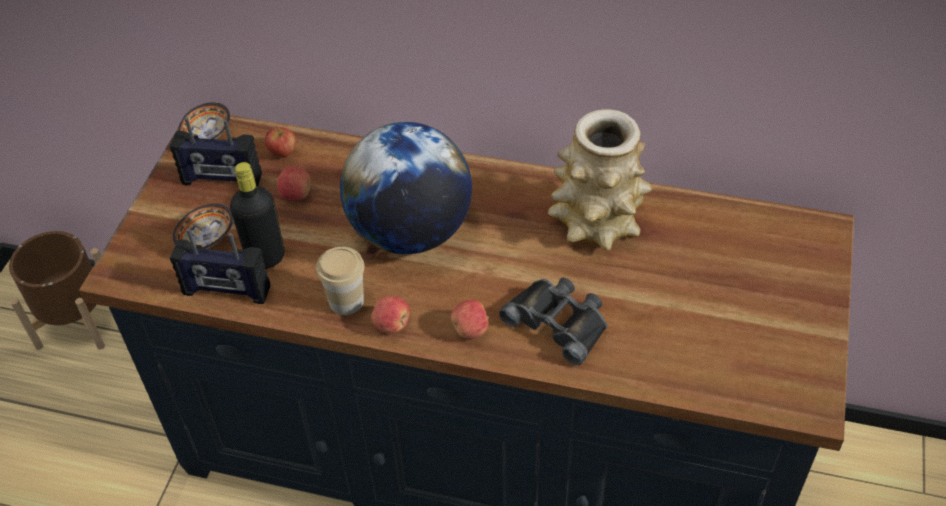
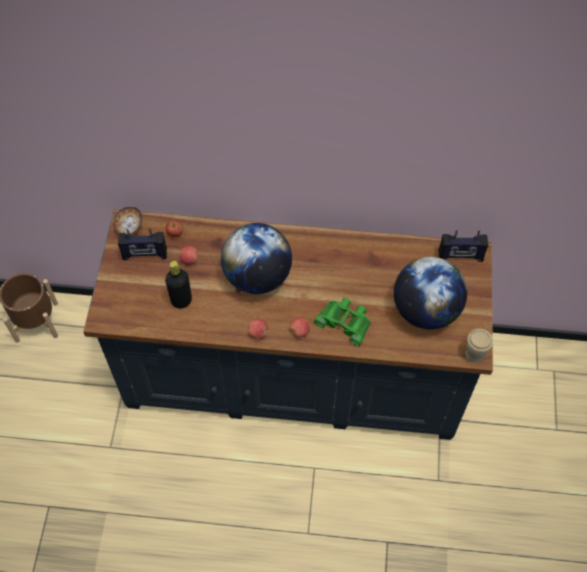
camera: 10 degrees left, 10 degrees up
(207, 239) = (146, 293): bowl -> none
(226, 291) = (165, 323): radio -> radio (460, 256)
(346, 301) = (231, 322): cup -> cup (474, 354)
(559, 322) = (345, 322): black binoculars -> green binoculars
(596, 223) = (357, 261): vase -> none
(716, 318) = (425, 310): none -> globe

